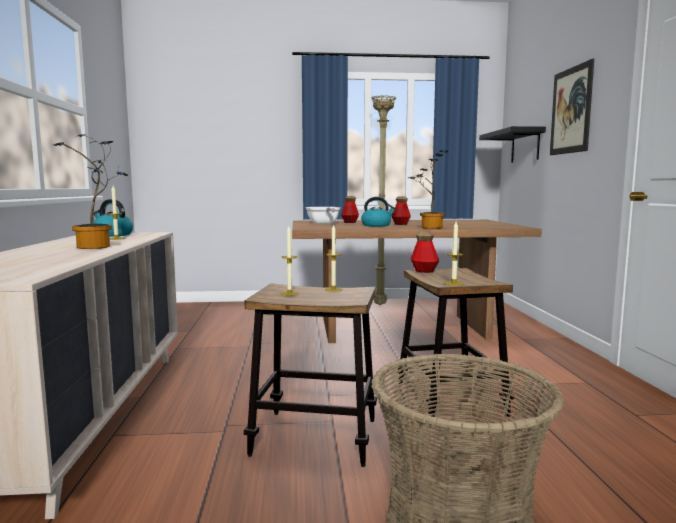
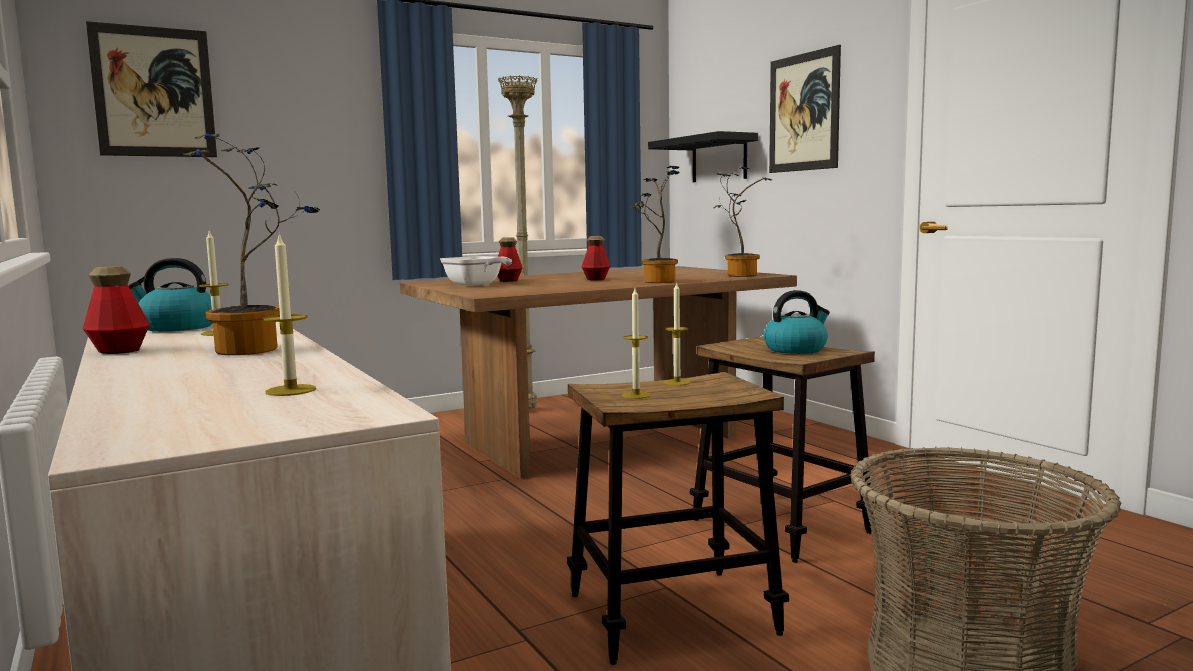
camera: 25 degrees left, 0 degrees up
(184, 114) = (154, 92): none -> picture
(376, 225) = (569, 283): kettle -> kettle (796, 349)
(424, 271) = (728, 344): bottle -> bottle (119, 350)
(453, 283) = (808, 357): candle -> candle (291, 390)
(500, 226) = (739, 275): none -> potted plant

